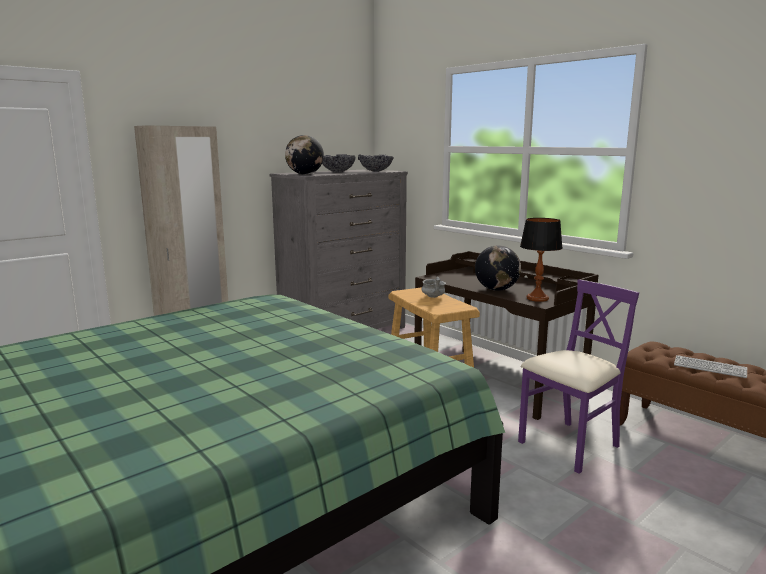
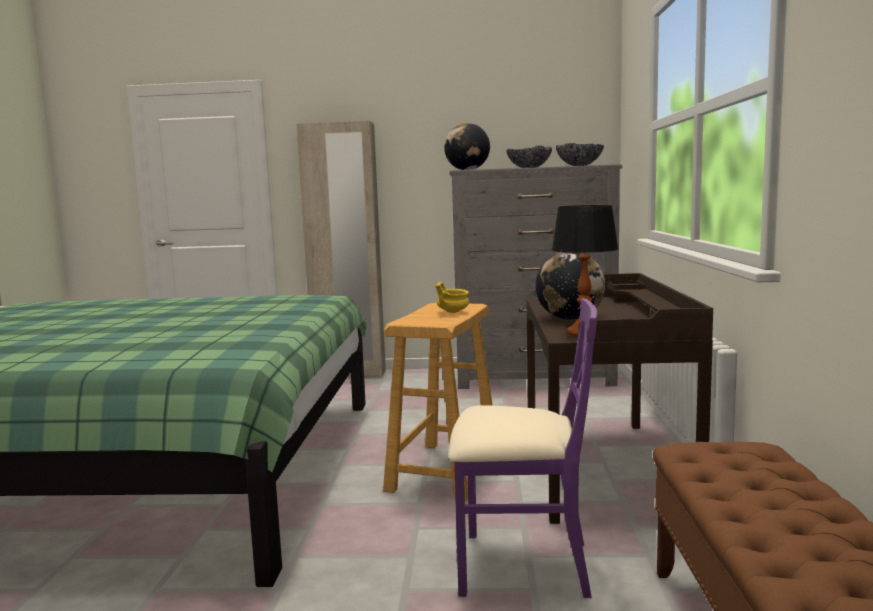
camera: 45 degrees right, 5 degrees down
(434, 297) = (452, 312): grey bowl -> yellow bowl
(709, 368) = (750, 499): keyboard -> none

